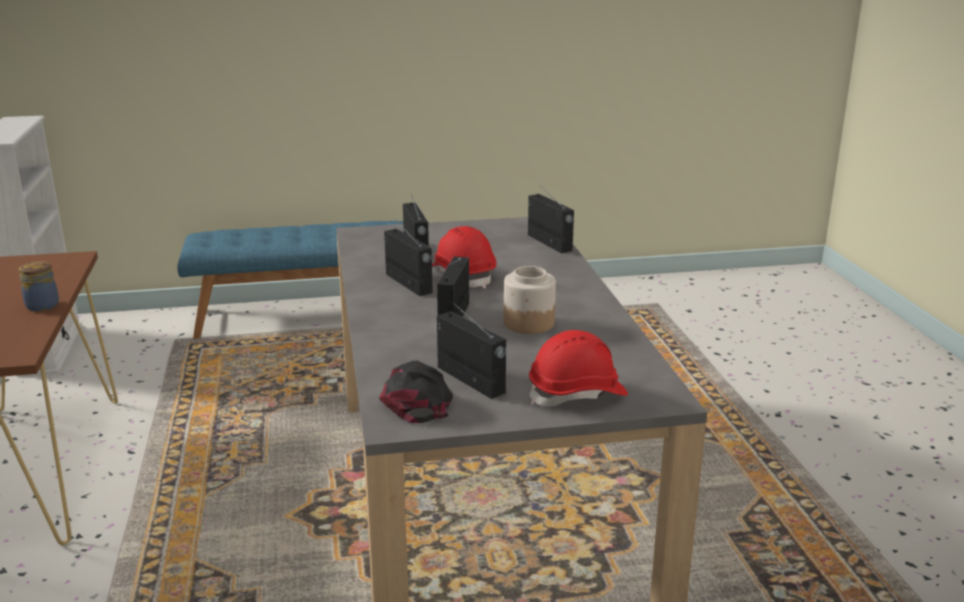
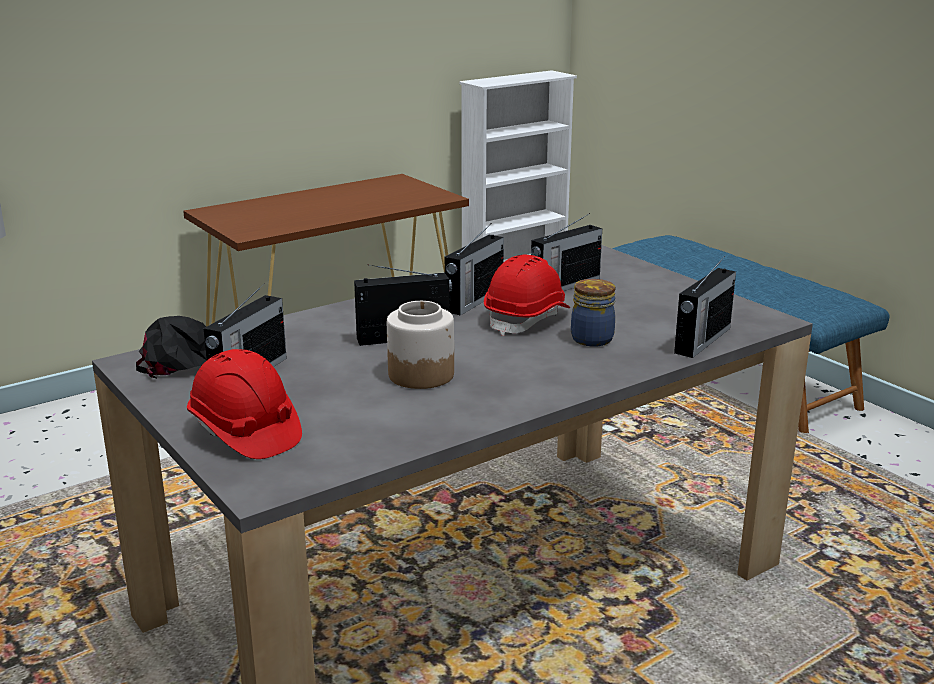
camera: 65 degrees right, 0 degrees up
(41, 305) = (341, 215): jar -> jar (592, 338)

